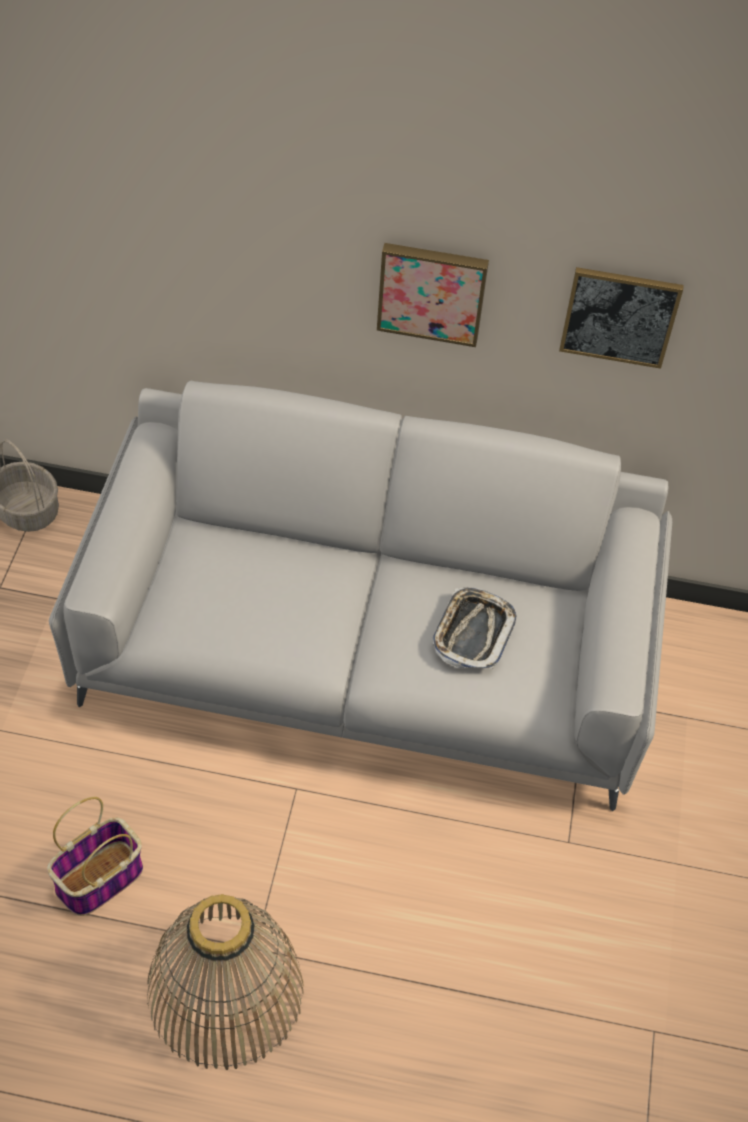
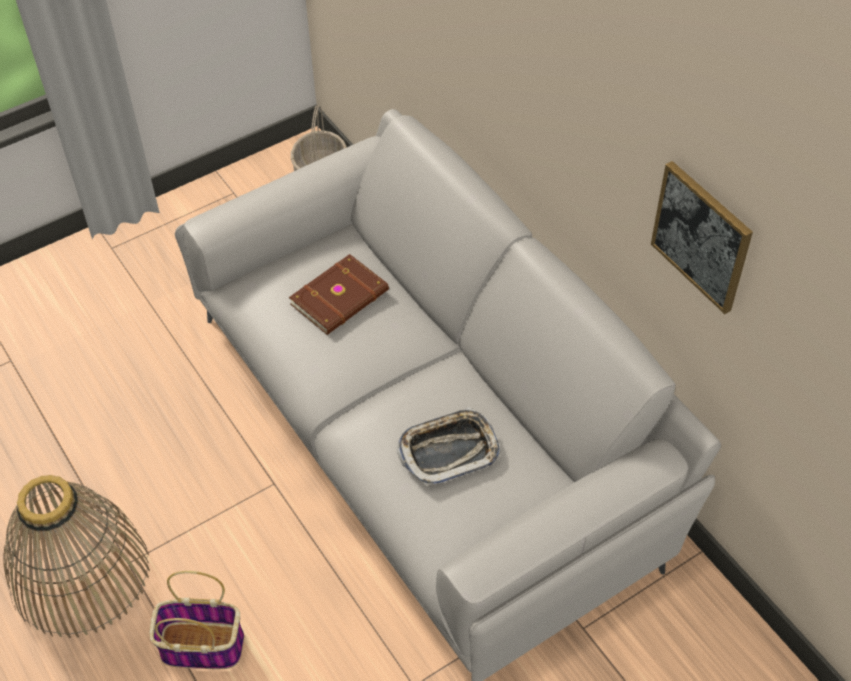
camera: 50 degrees right, 0 degrees up
(99, 880) = (94, 440): basket -> basket (200, 646)
(252, 580) = (341, 298): none -> brown book
(432, 292) = (572, 126): picture -> none

